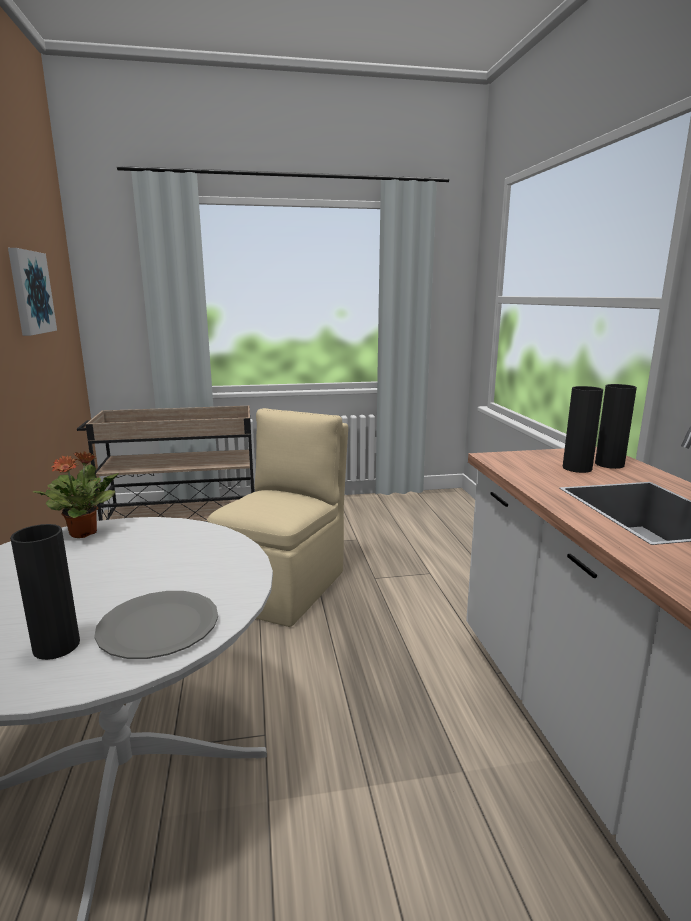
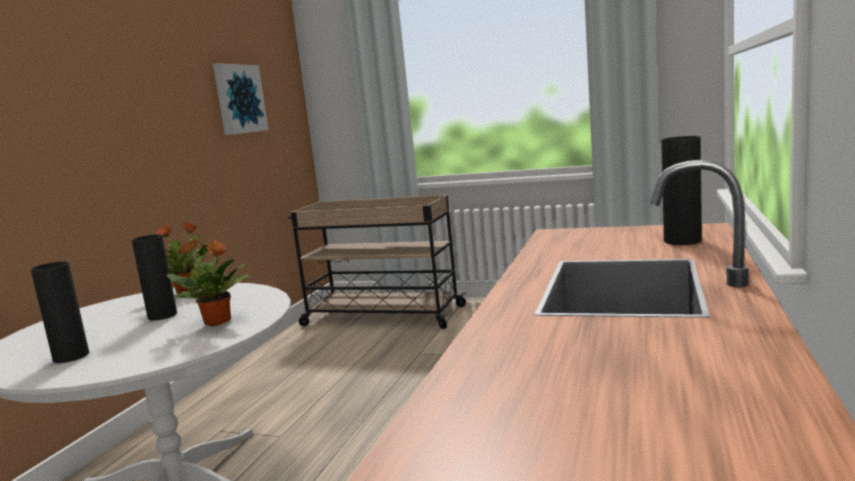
camera: 30 degrees right, 5 degrees down
(158, 626) = (138, 353): grey plate -> none
(200, 571) = (218, 322): none -> potted plant
(283, 586) = (424, 377): beige chair -> none
(577, 468) = (628, 244): black vase -> black vase (162, 315)

